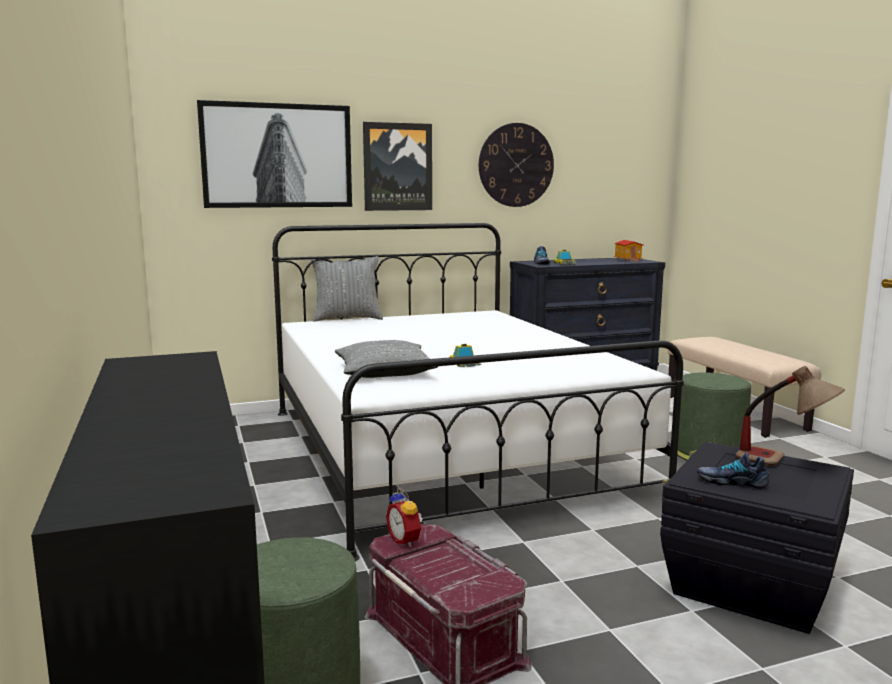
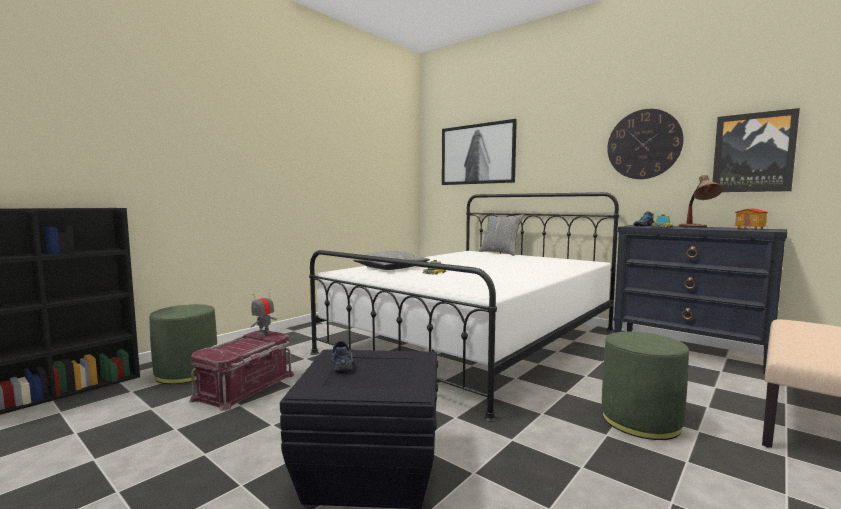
camera: 60 degrees right, 5 degrees down
(397, 167) = (545, 154): picture -> picture (753, 152)
(406, 540) = (264, 334): alarm clock -> toy robot
(785, 463) = (409, 377): table lamp -> table lamp (698, 227)

